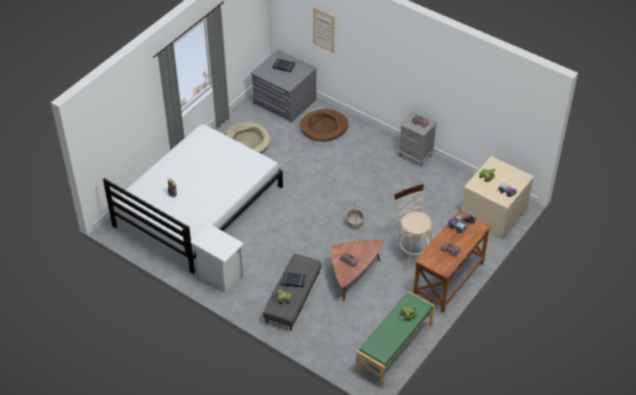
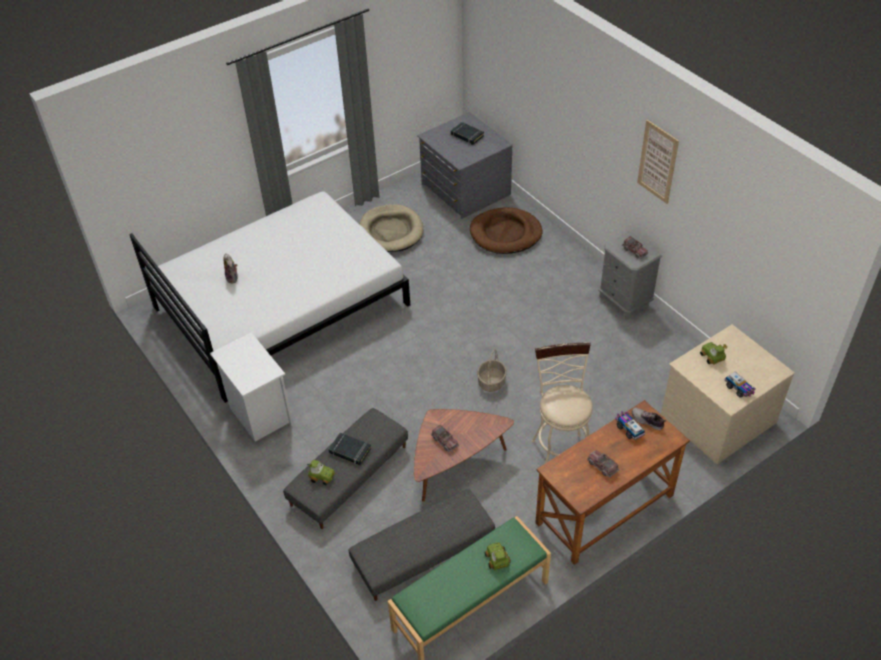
camera: 20 degrees right, 0 degrees up
(324, 30) = (525, 85): picture -> picture (657, 162)
(356, 328) = (423, 552): none -> grey ottoman

